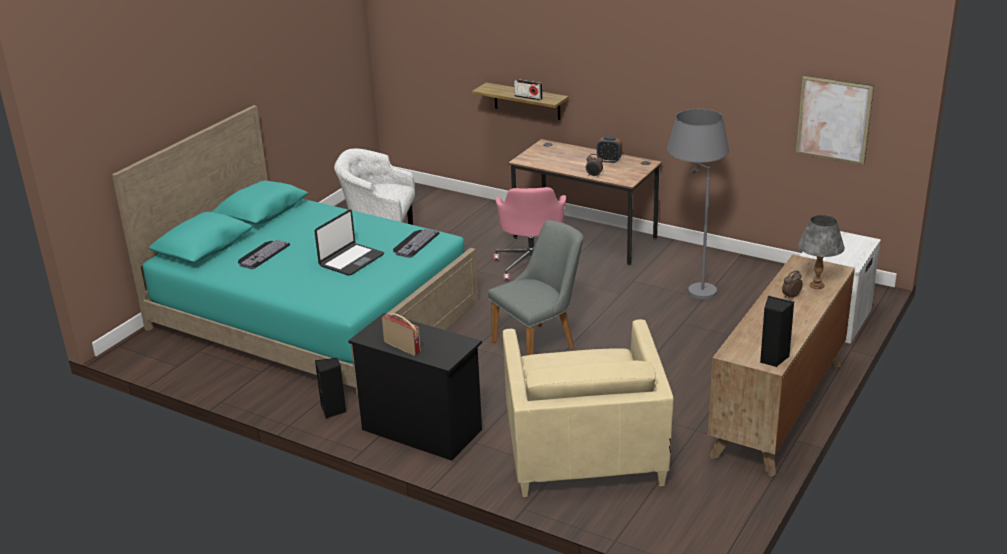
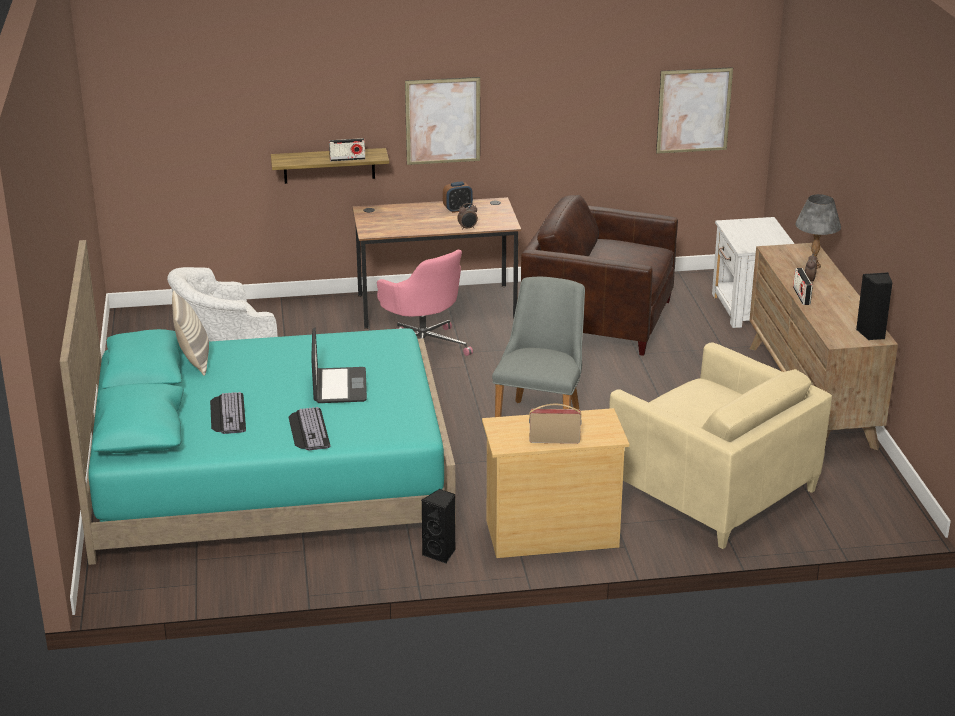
camera: 40 degrees left, 0 degrees up
(299, 213) = (194, 360): none -> pillow
(414, 243) = (376, 348): keyboard -> keyboard (307, 429)
(421, 429) = (551, 534): black dresser -> beige dresser
(613, 82) = (443, 121): none -> picture
(691, 286) = (599, 319): grey floor lamp -> brown armchair
(762, 306) = (801, 296): none -> radio

